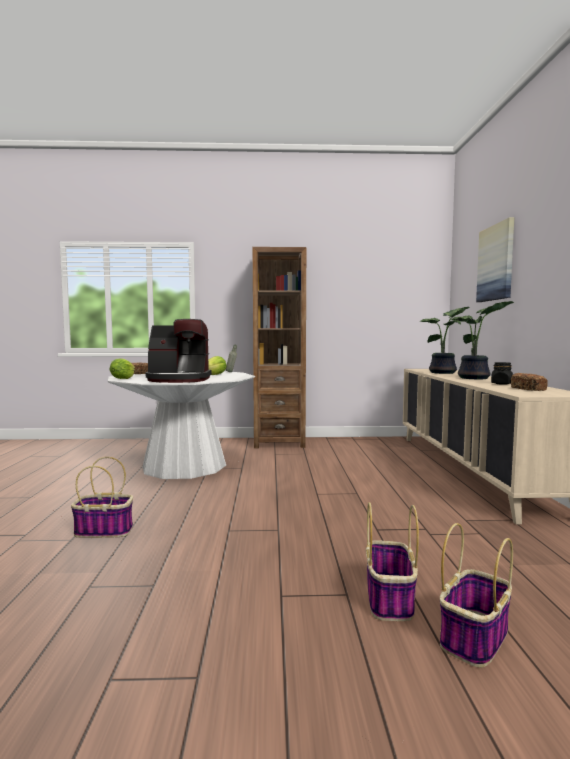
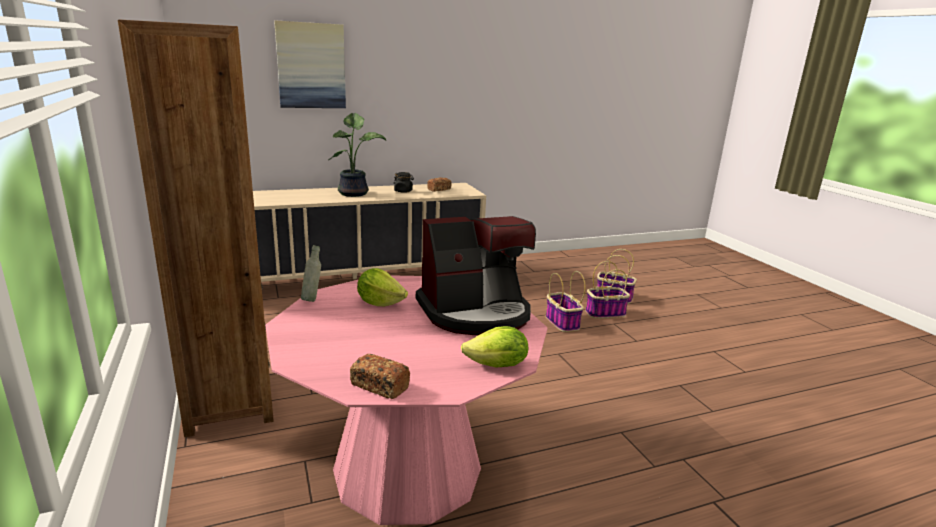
camera: 110 degrees left, 15 degrees up
(105, 531) = (648, 445): basket -> basket (561, 322)
(179, 380) = (475, 313): coffee machine -> coffee machine turned 90 degrees clockwise
(184, 466) = (408, 469): white dining table -> pink dining table
(444, 373) = (288, 197): potted plant -> none

